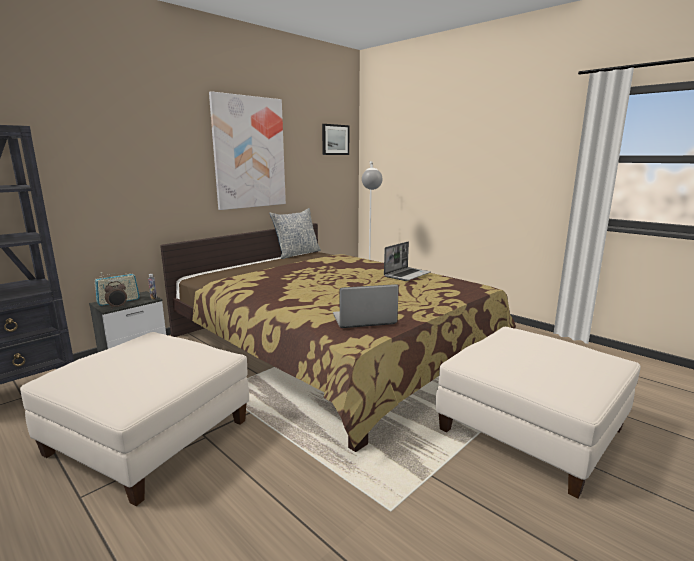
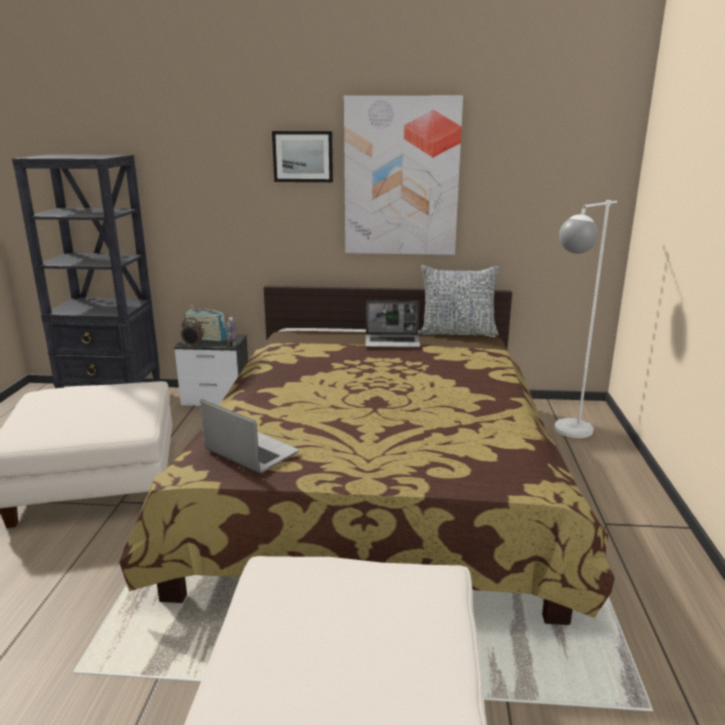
camera: 50 degrees right, 5 degrees up
(335, 139) = (578, 155): picture -> picture (303, 156)
(407, 275) = (477, 416): laptop -> laptop (393, 342)

